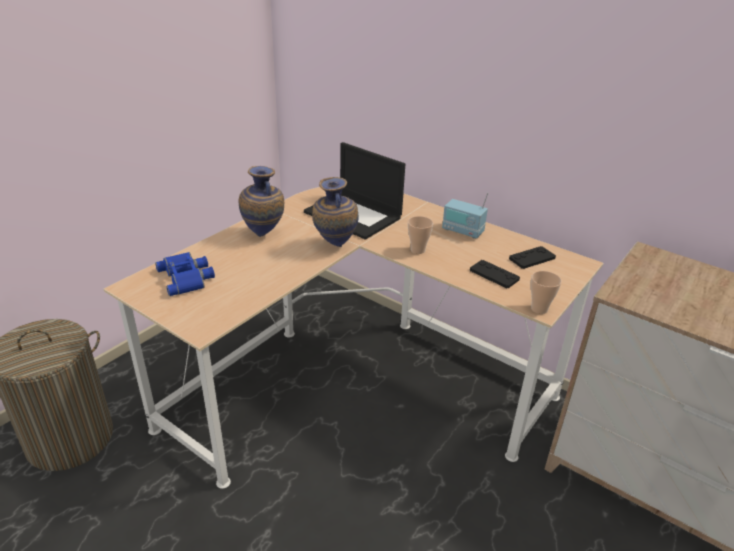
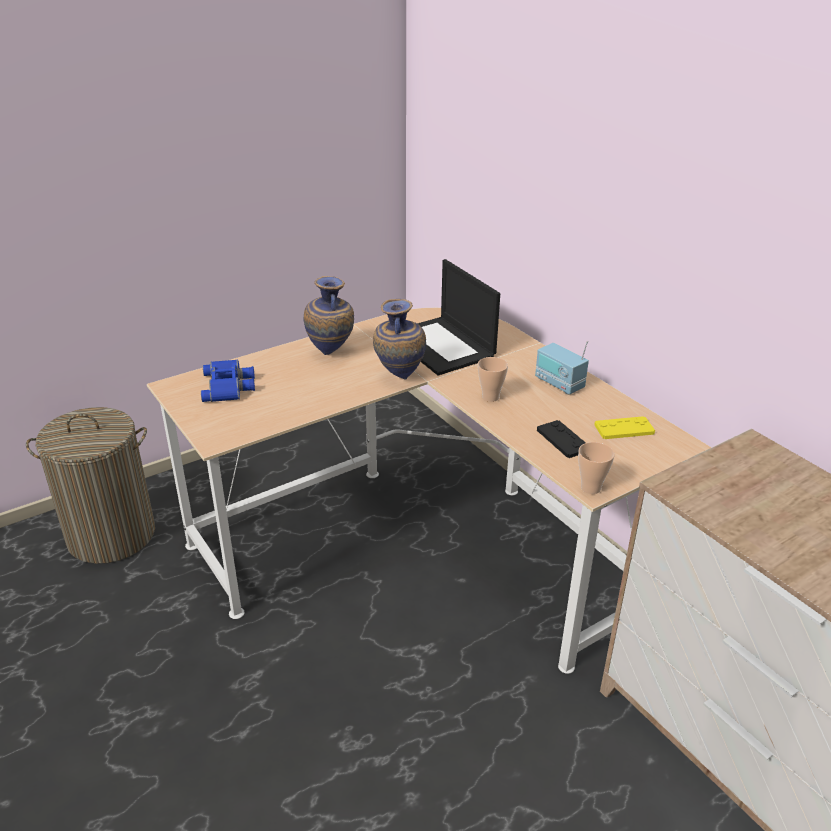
camera: 20 degrees right, 0 degrees up
(532, 258) = (624, 429): black game controller -> yellow game controller

